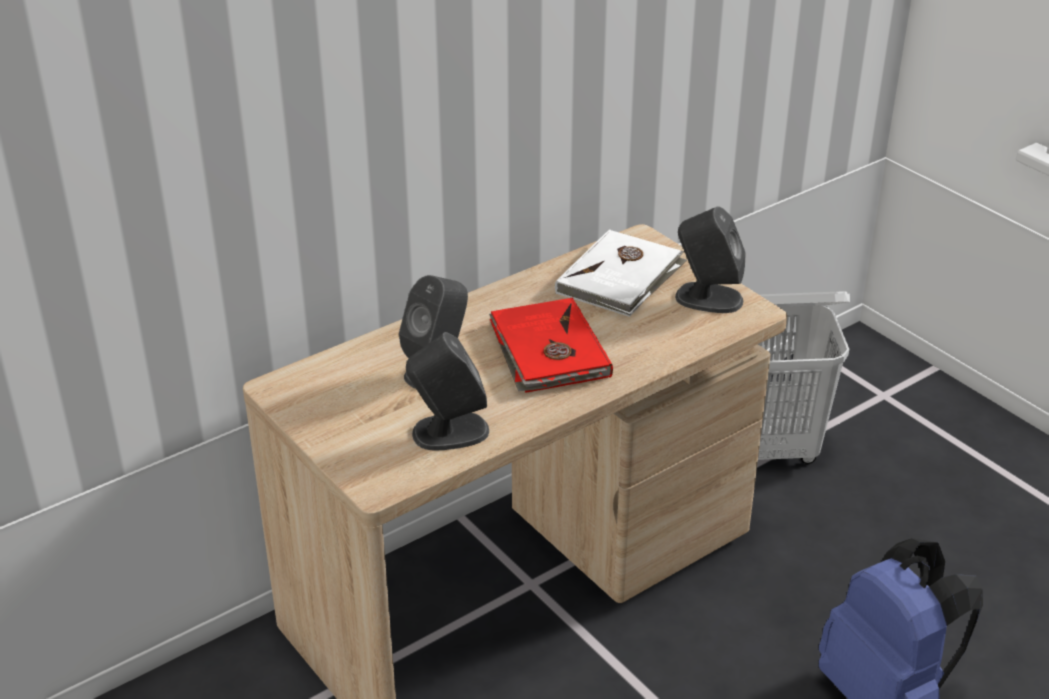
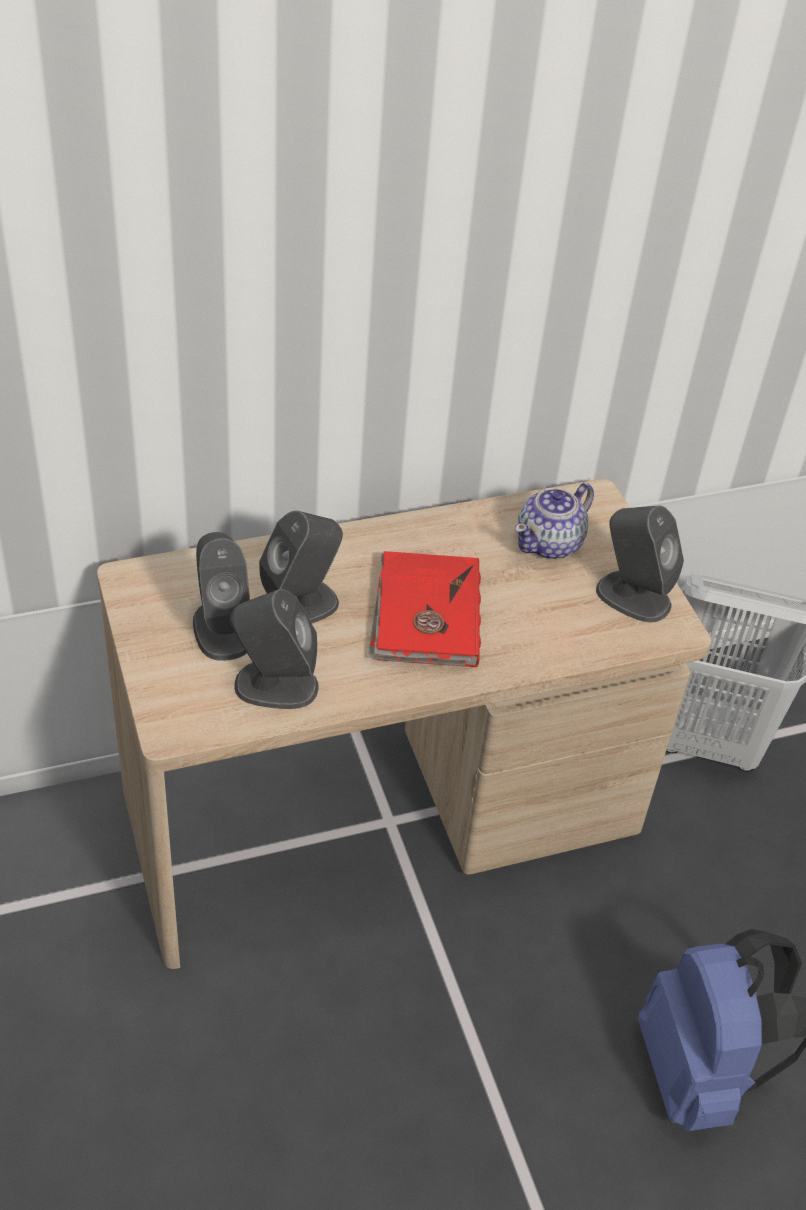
camera: 15 degrees right, 10 degrees up
(380, 403) = (222, 629): none -> grey speaker
(621, 278) = (550, 543): white book -> teapot

